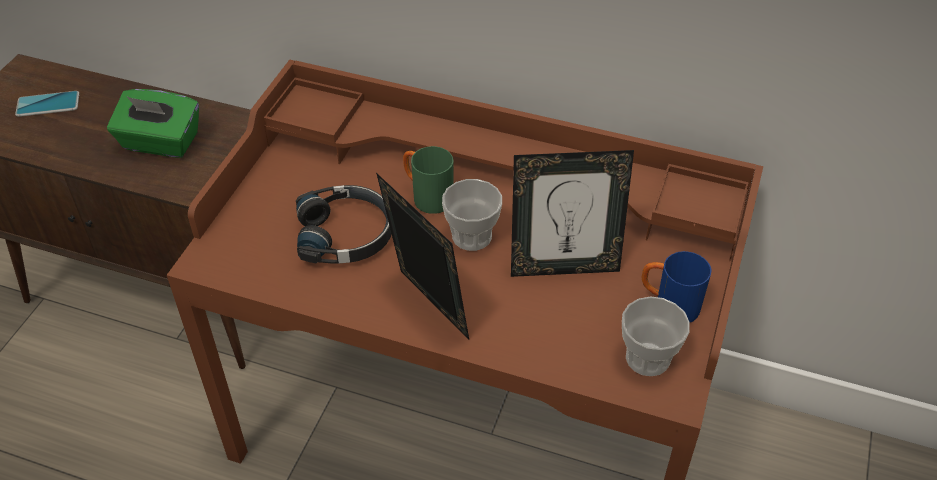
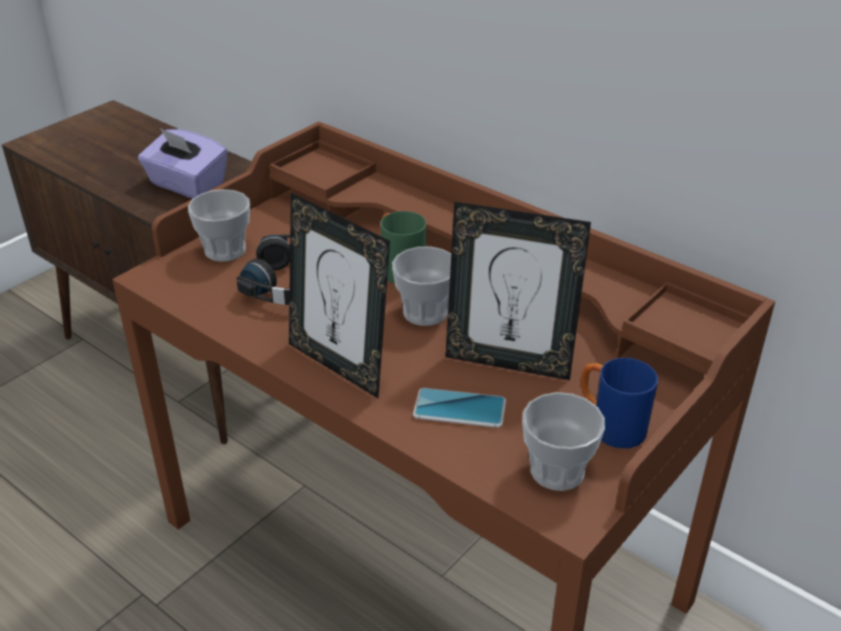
camera: 20 degrees right, 10 degrees down
(48, 104) = (111, 139): phone -> phone (459, 409)
(160, 143) = (186, 185): green tissue box -> purple tissue box
(257, 216) = (225, 250): none -> cup
(426, 309) = (339, 365): picture frame -> picture frame turned 150 degrees clockwise

